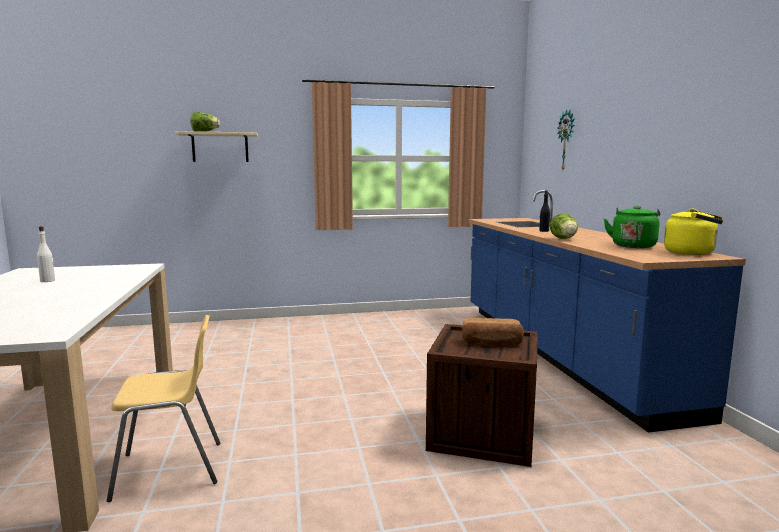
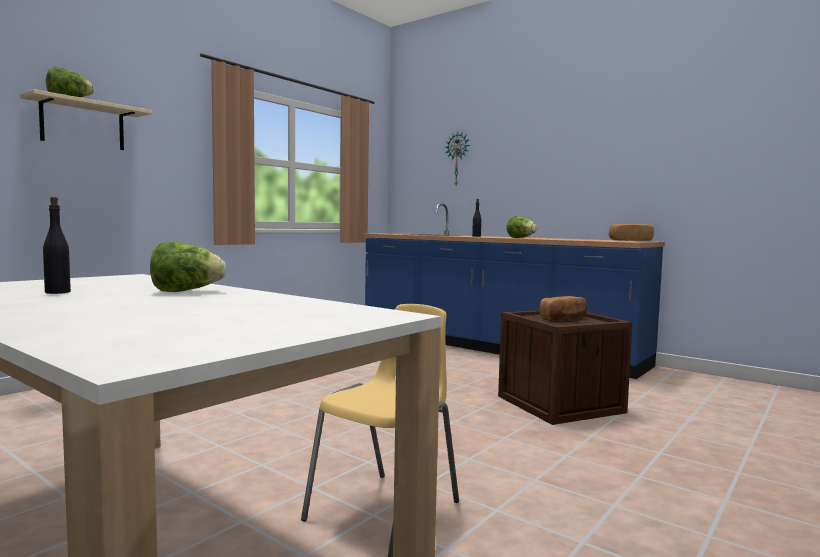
camera: 40 degrees left, 5 degrees down
(48, 281) = (58, 292): white bottle -> black bottle
(91, 288) = (186, 291): none -> lettuce
(633, 246) = (581, 239): green kettle -> none
(692, 253) = (630, 240): yellow kettle -> bread

